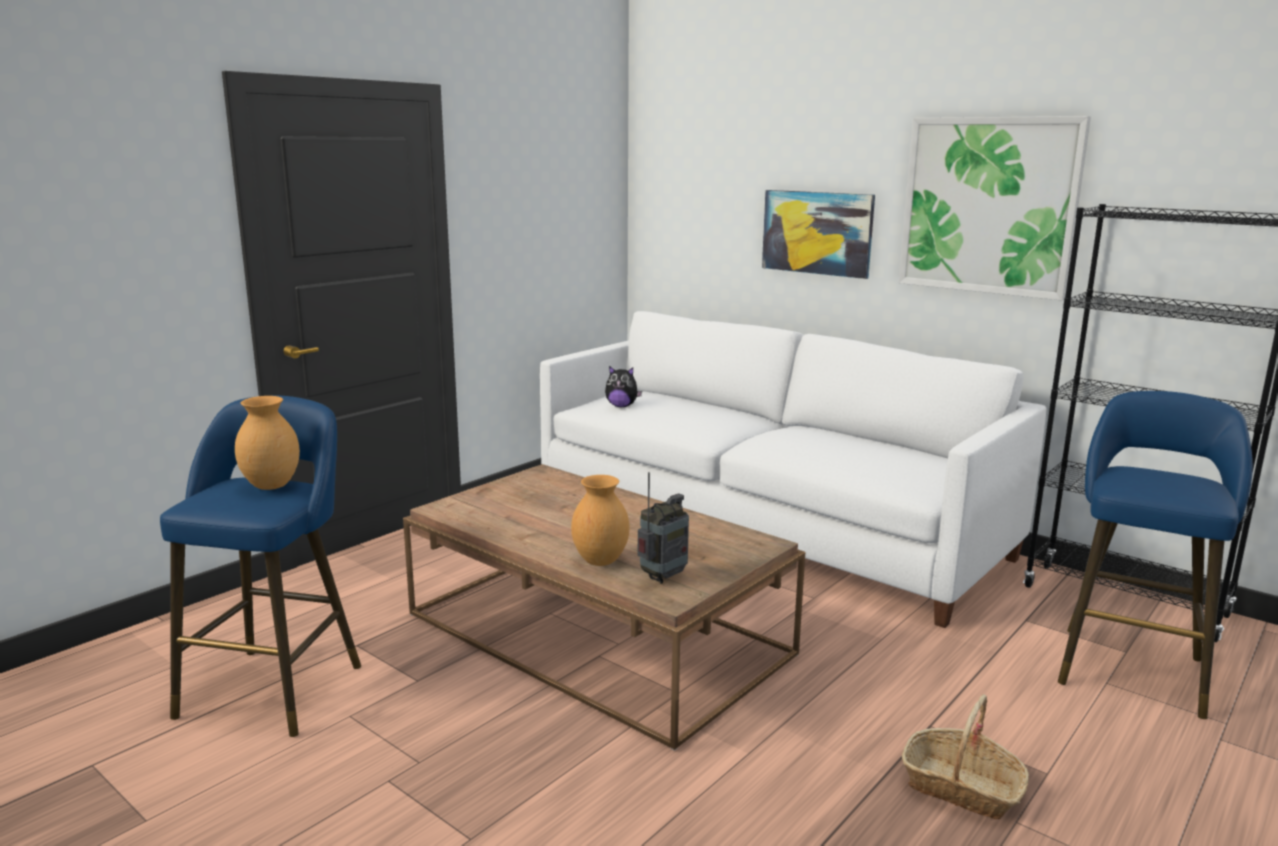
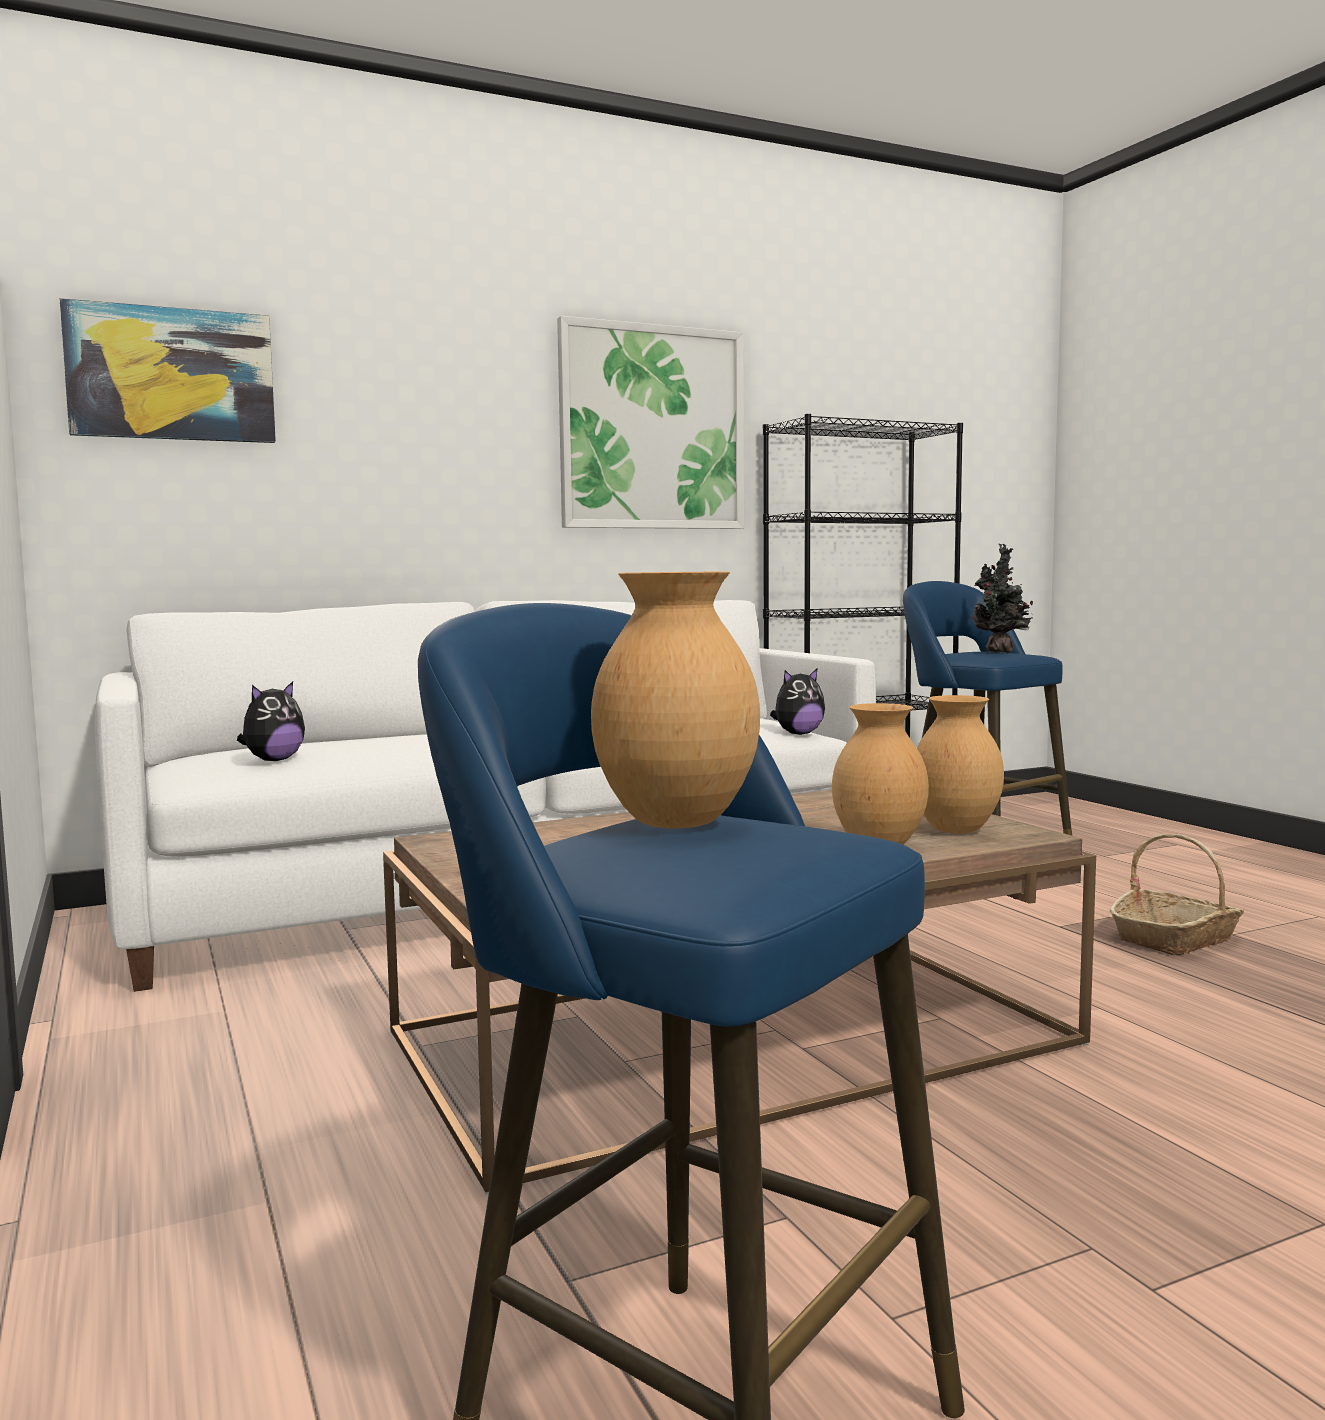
camera: 65 degrees left, 10 degrees down
(663, 577) = (956, 830): radio -> brown vase
(817, 232) = (432, 468): picture -> picture (171, 374)
(908, 491) = (798, 734): none -> plush toy
(1170, 486) = (1000, 652): none -> potted plant

